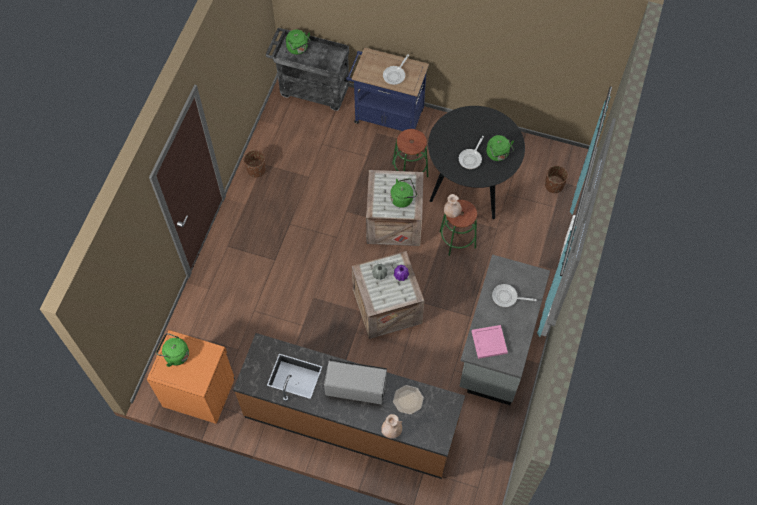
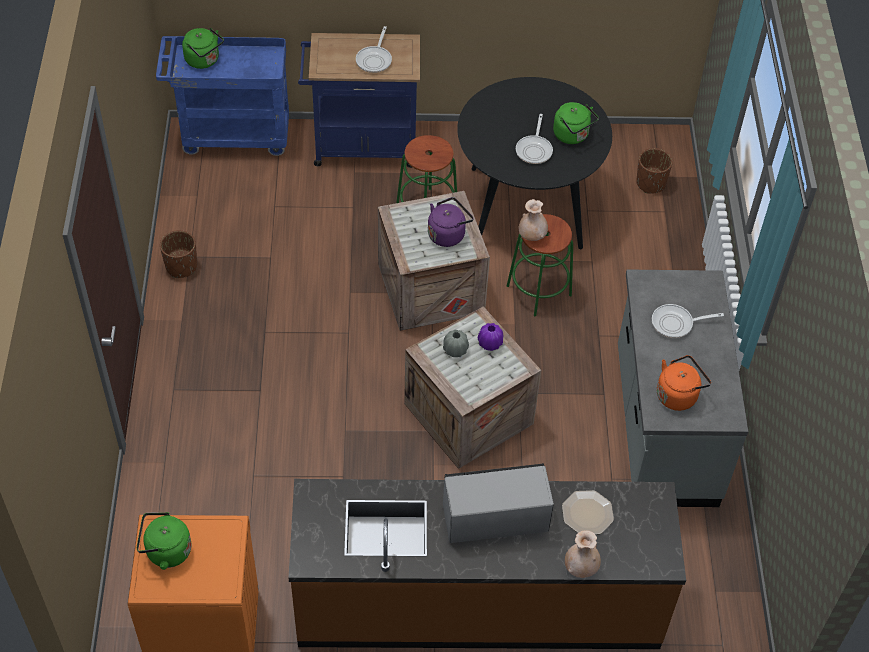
camera: 20 degrees left, 10 degrees down
(311, 93) = (231, 140): black cart -> blue cart
(403, 198) = (448, 234): green kettle -> purple kettle
(489, 342) = (678, 395): pink tray -> orange kettle

